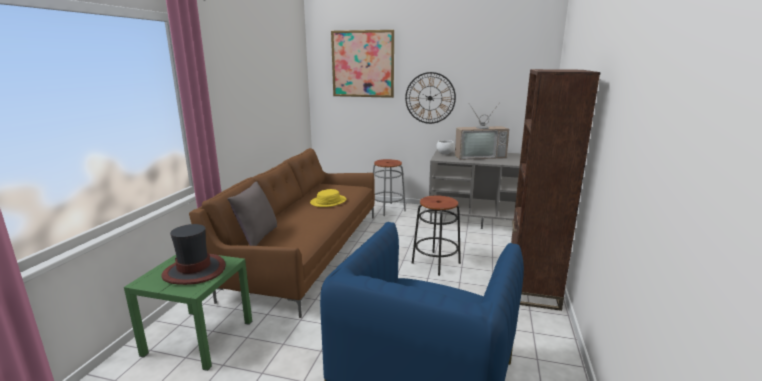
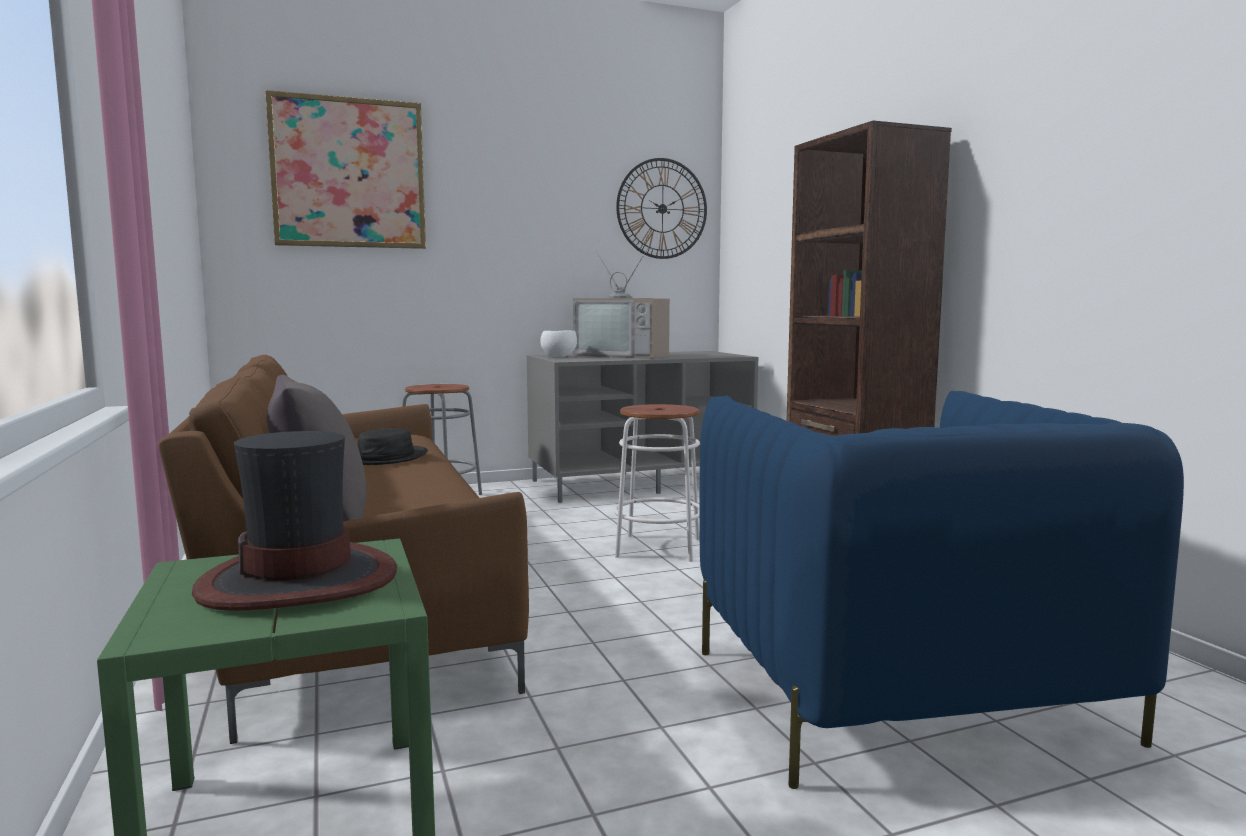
camera: 35 degrees left, 10 degrees down
(328, 202) = (386, 457): yellow hat -> black hat
(430, 98) = (504, 250): wall clock -> wall clock (662, 208)
(436, 263) = (658, 547): black stool -> white stool
(479, 156) = (624, 355): television -> television turned 75 degrees clockwise

